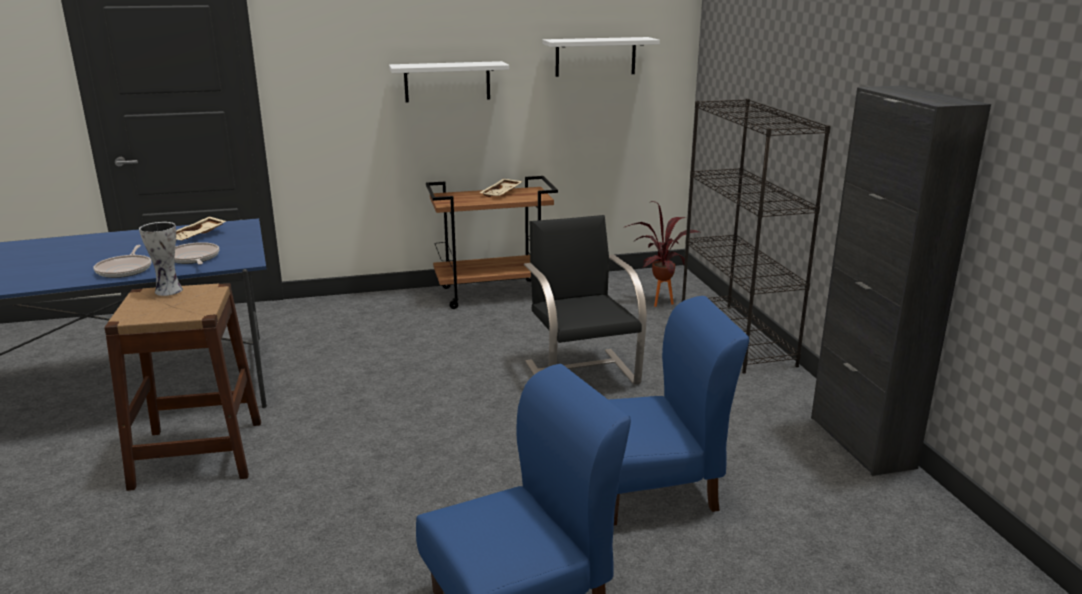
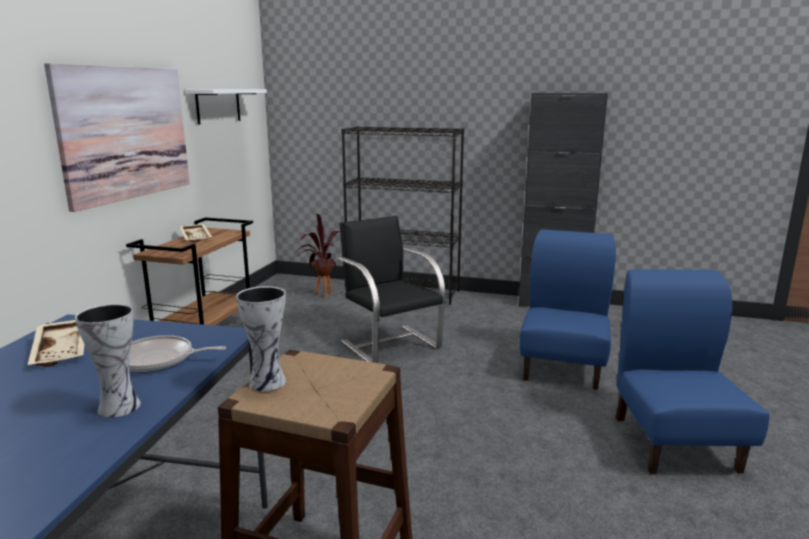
camera: 60 degrees left, 5 degrees down
(125, 269) = (119, 406): frying pan -> vase
(447, 81) = (125, 133): white shelf -> picture
(581, 372) = (390, 344): black chair -> black chair turned 45 degrees clockwise

